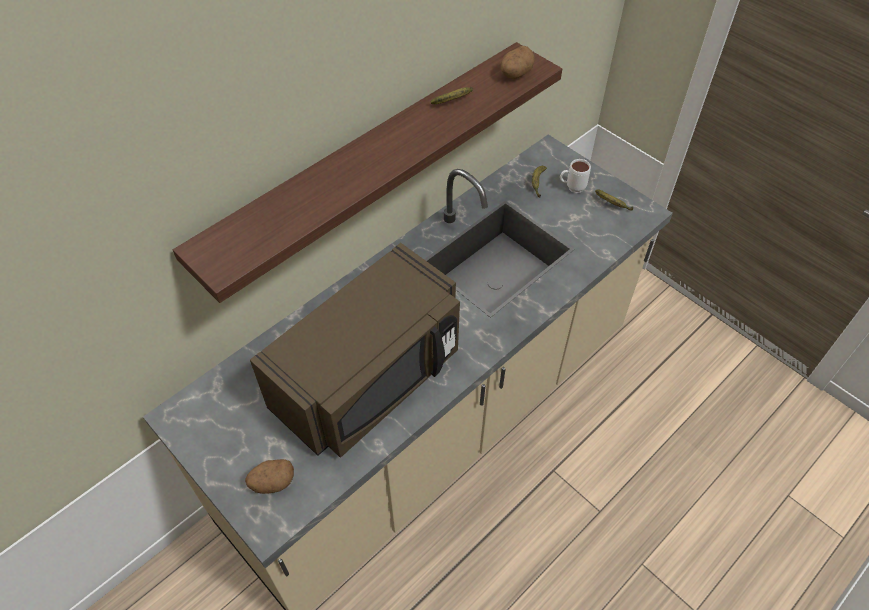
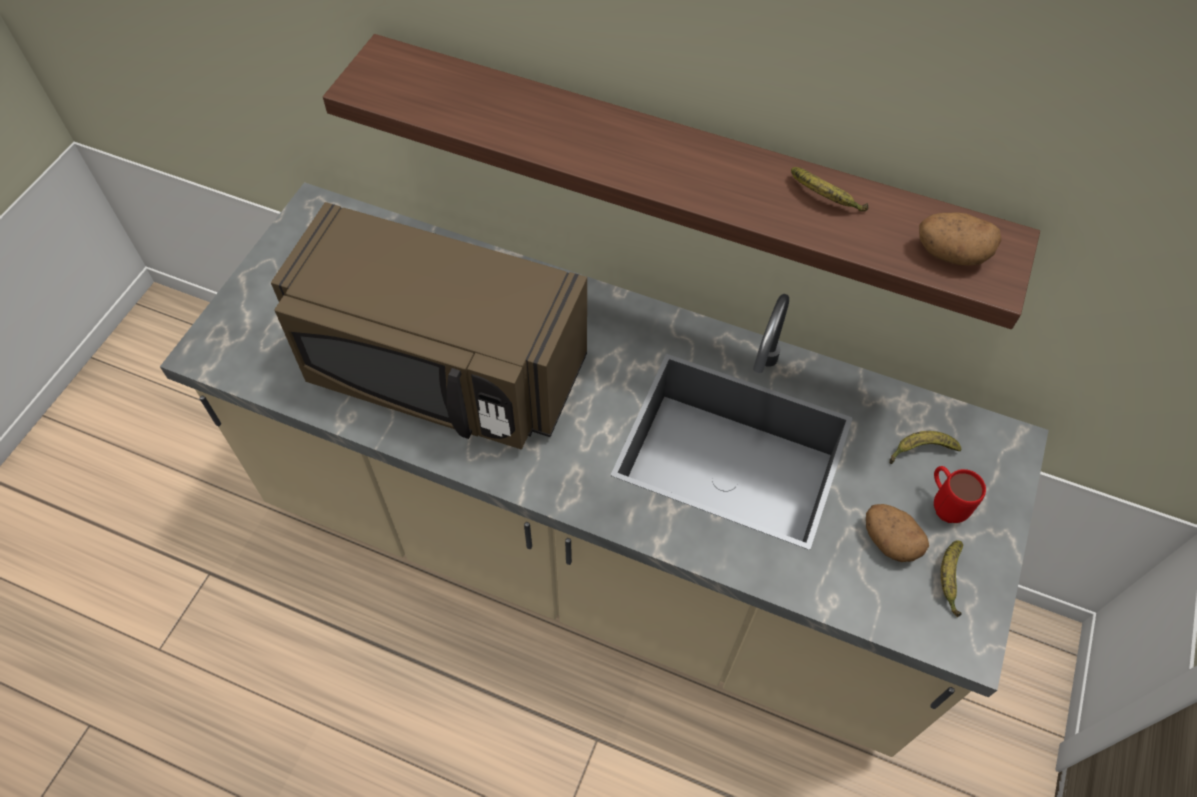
camera: 65 degrees right, 5 degrees up
(272, 482) = (260, 333): potato -> potato (889, 541)
(571, 188) = (943, 504): white mug -> red mug

